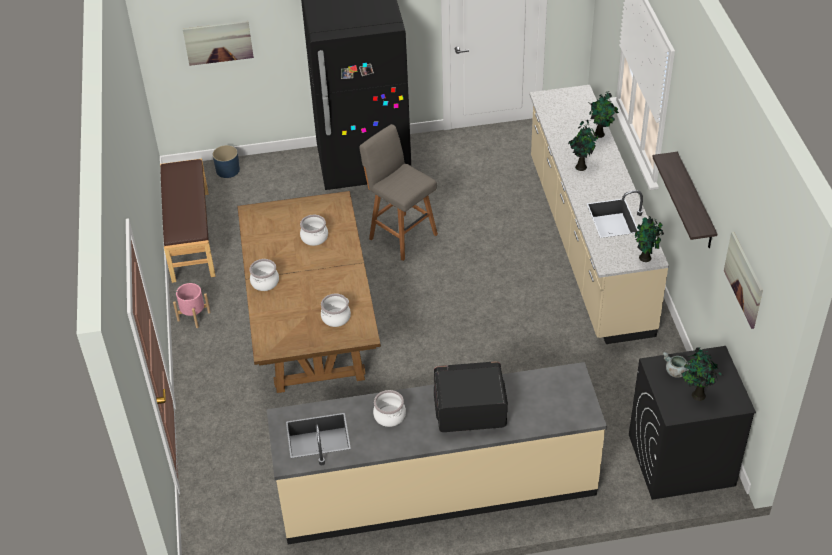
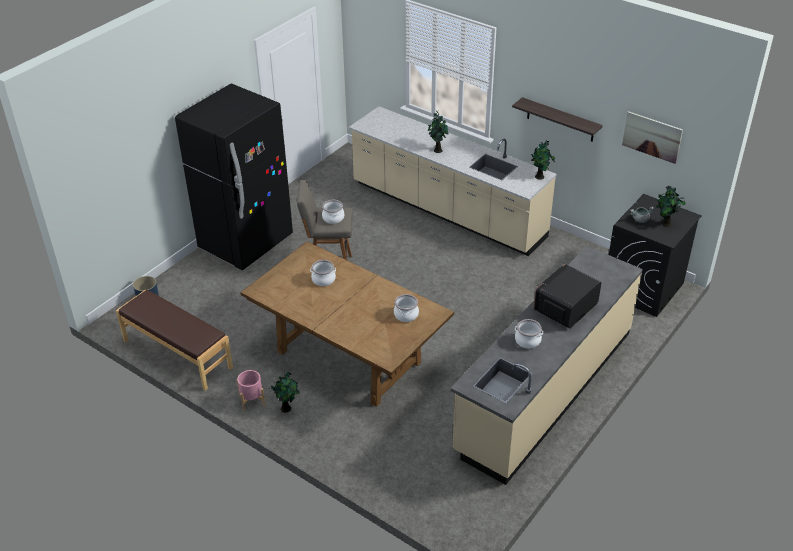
camera: 45 degrees left, 5 degrees down
(218, 42) = (119, 183): picture -> none
(265, 282) = (329, 324): cooking pot -> cooking pot (333, 218)
(600, 134) = (423, 128): potted plant -> potted plant (286, 408)

